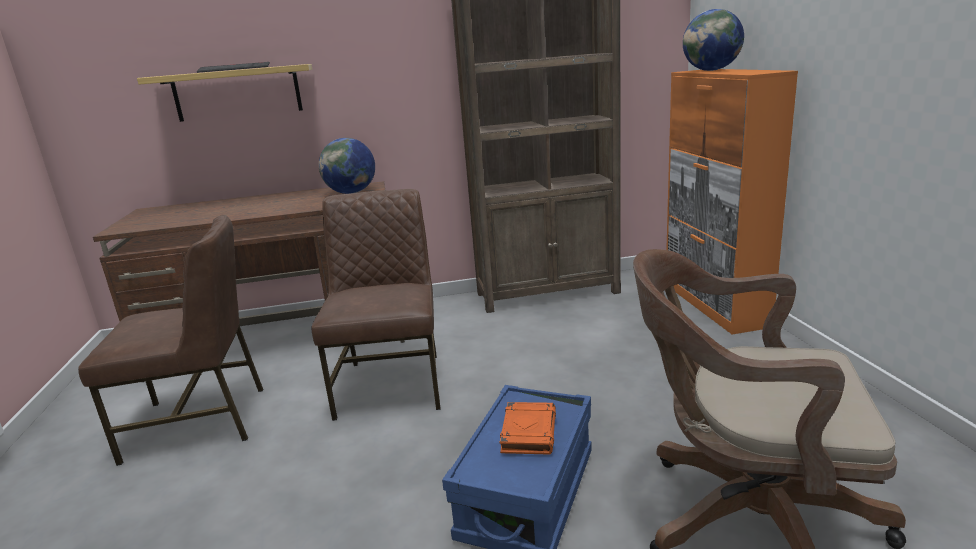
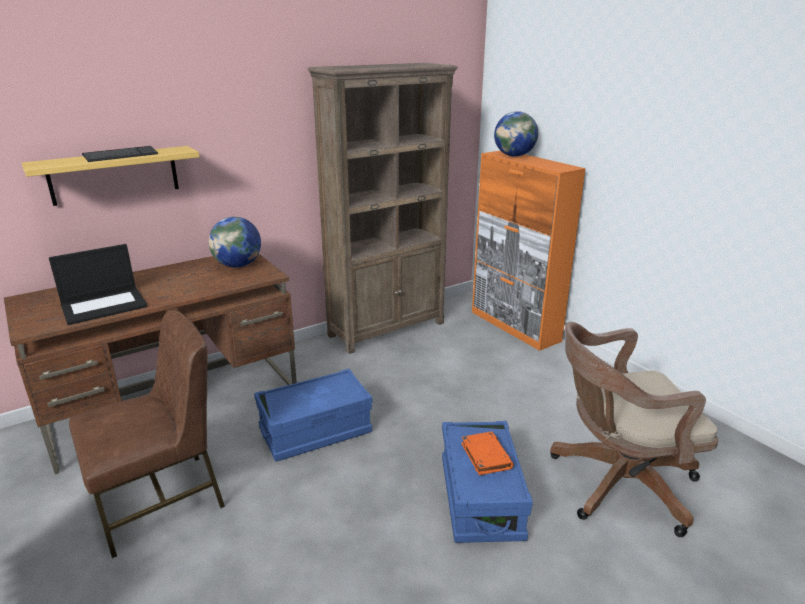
camera: 25 degrees left, 5 degrees up
(197, 217) = (105, 305): none -> laptop
(392, 384) = (315, 431): brown chair -> blue storage box

